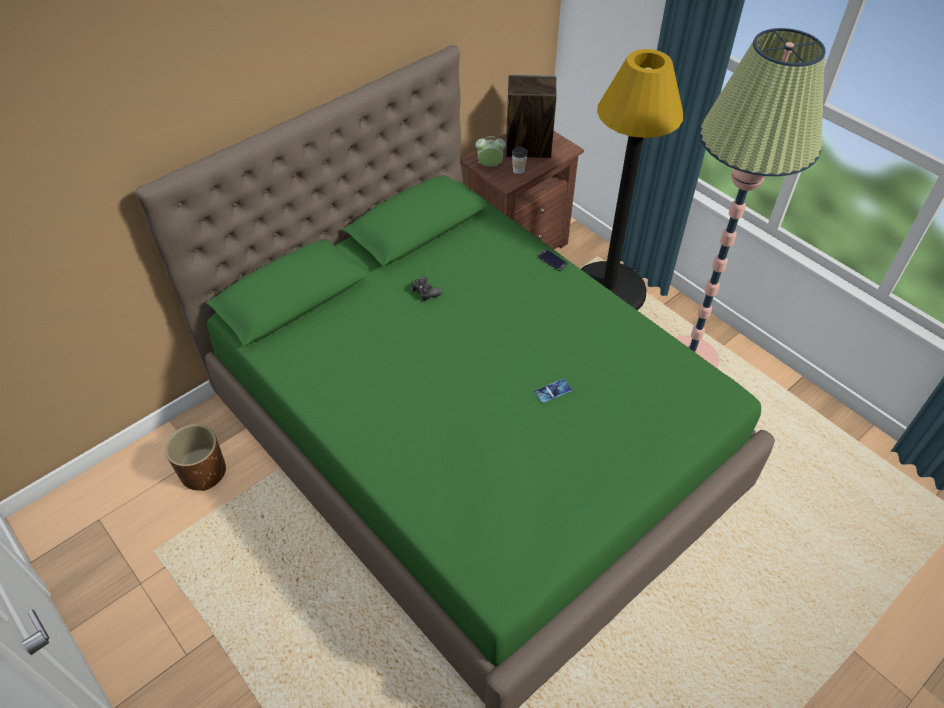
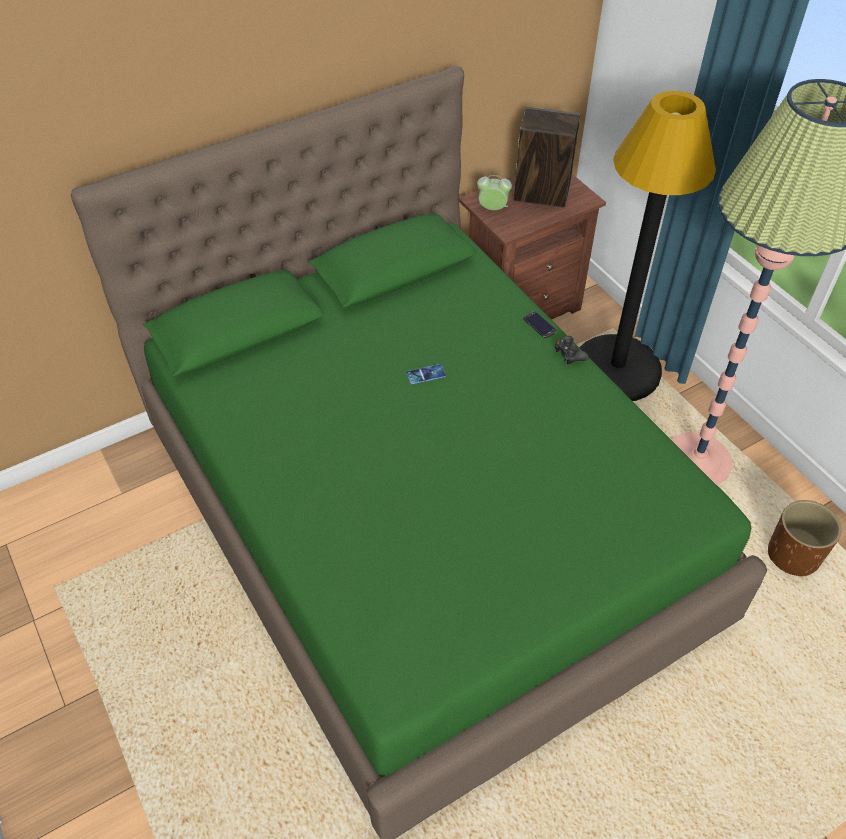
camera: 10 degrees right, 0 degrees up
(203, 472) = (124, 510): brown planter -> brown planter (792, 555)
(425, 291) = (386, 342): black game controller -> black game controller (569, 354)
(518, 170) = (524, 218): cup -> none
(553, 391) = (506, 474): phone -> phone (426, 374)

